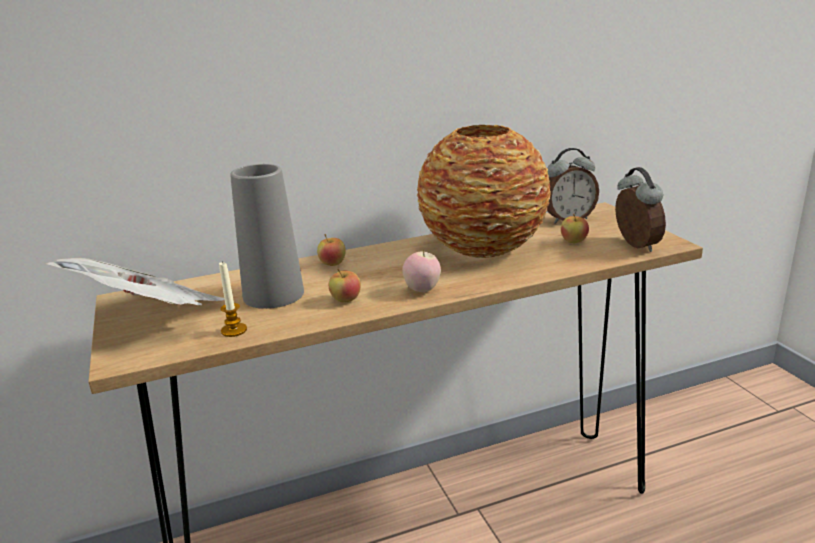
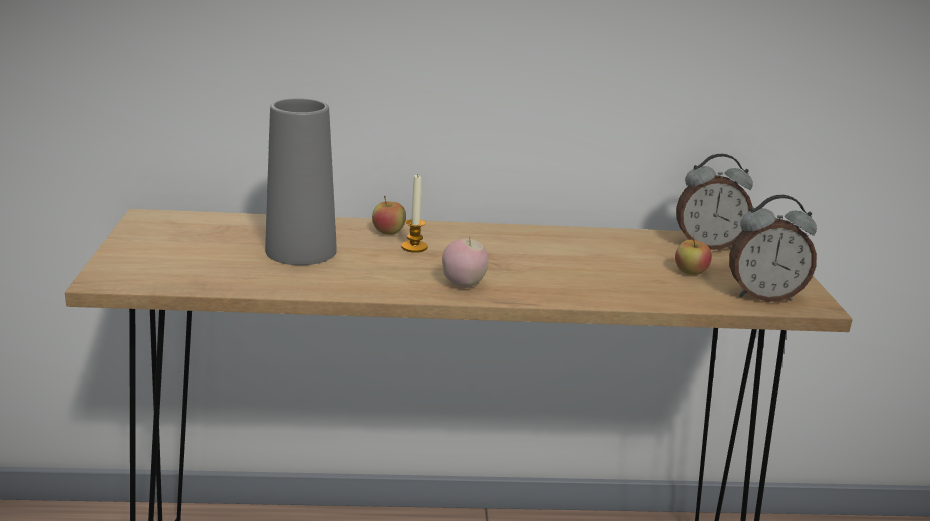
camera: 15 degrees right, 0 degrees up
(151, 318) = (163, 245): newspaper -> none
(234, 330) = (234, 278): candle -> candle (414, 247)
(346, 300) = (371, 275): apple -> none
(483, 248) = (572, 255): vase -> none
(634, 246) = (763, 295): alarm clock -> alarm clock turned 90 degrees clockwise

